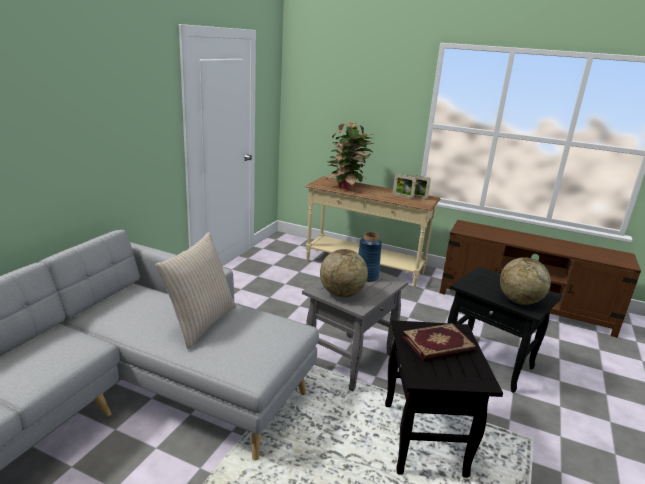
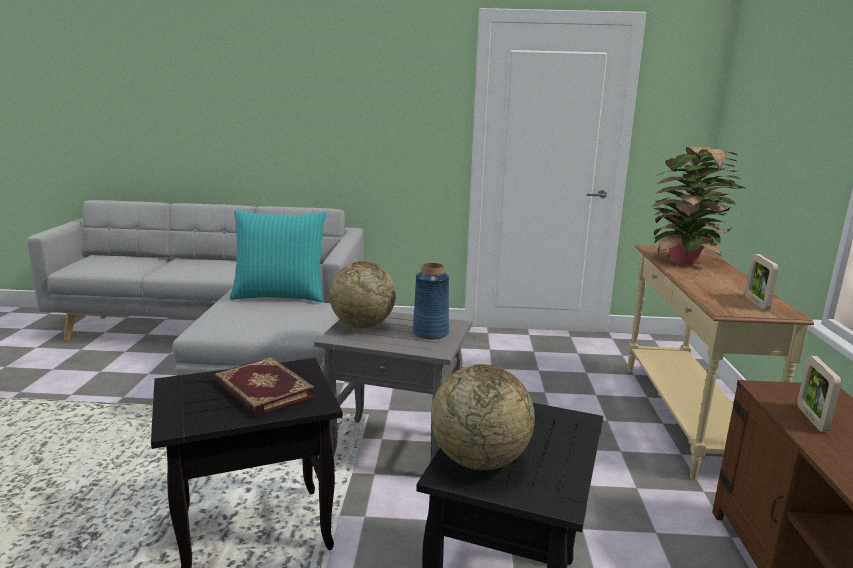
camera: 70 degrees right, 5 degrees down
(200, 323) = (280, 296): beige pillow -> turquoise pillow
(403, 196) = (732, 294): picture frame -> picture frame (811, 418)

